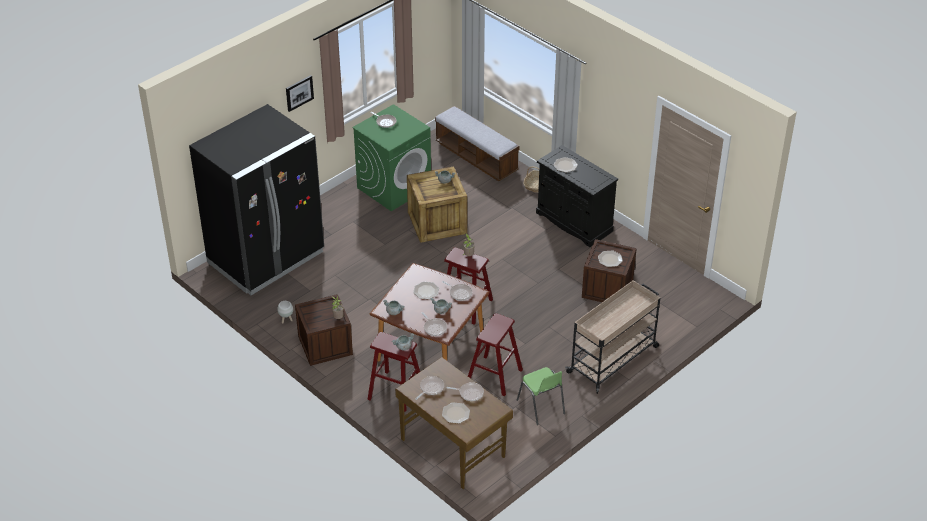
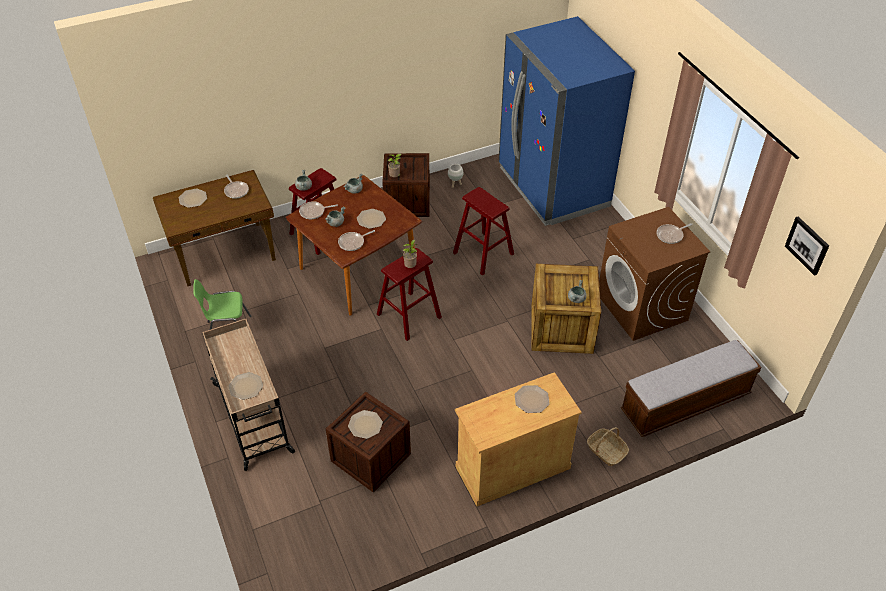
camera: 110 degrees right, 5 degrees up
(266, 258) = (552, 187): black fridge -> blue fridge
(299, 92) = (662, 105): picture -> picture (807, 245)
(394, 187) = (642, 307): green washing machine -> brown washing machine
(469, 393) = (210, 214): frying pan -> none
(494, 375) = (294, 309): red stool -> red stool (483, 253)
(574, 222) = (512, 467): black cabinet -> beige cabinet
(629, 307) = (246, 386): none -> plate

